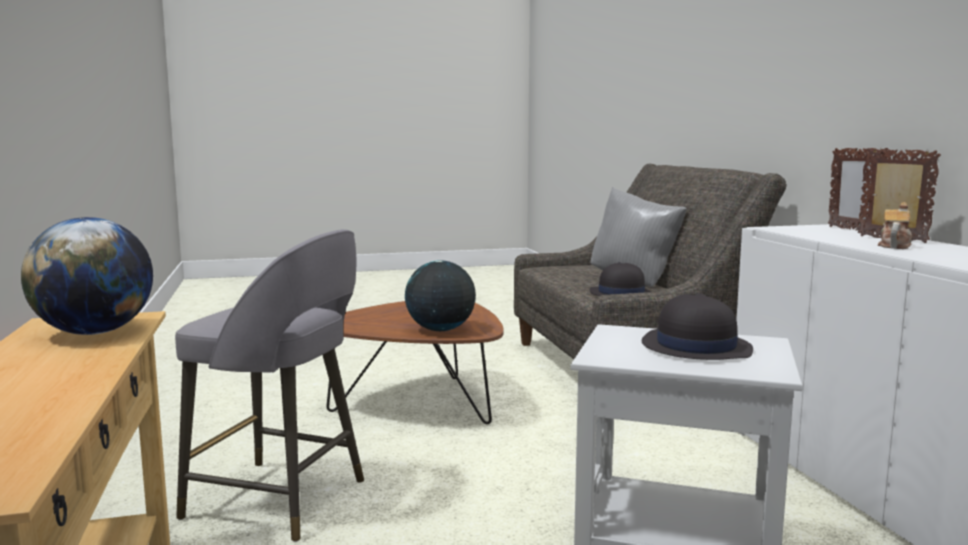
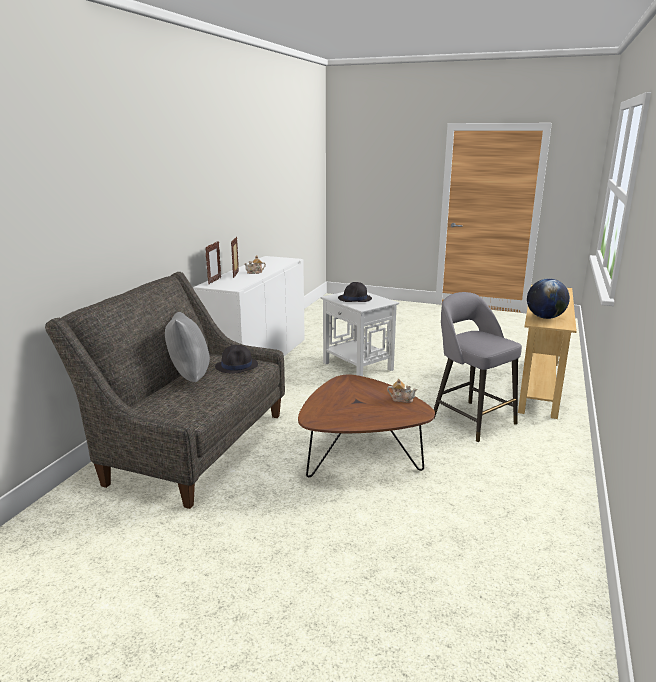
camera: 145 degrees left, 10 degrees up
(371, 327) = (401, 399): none -> teapot
(440, 330) = (365, 386): globe -> none

